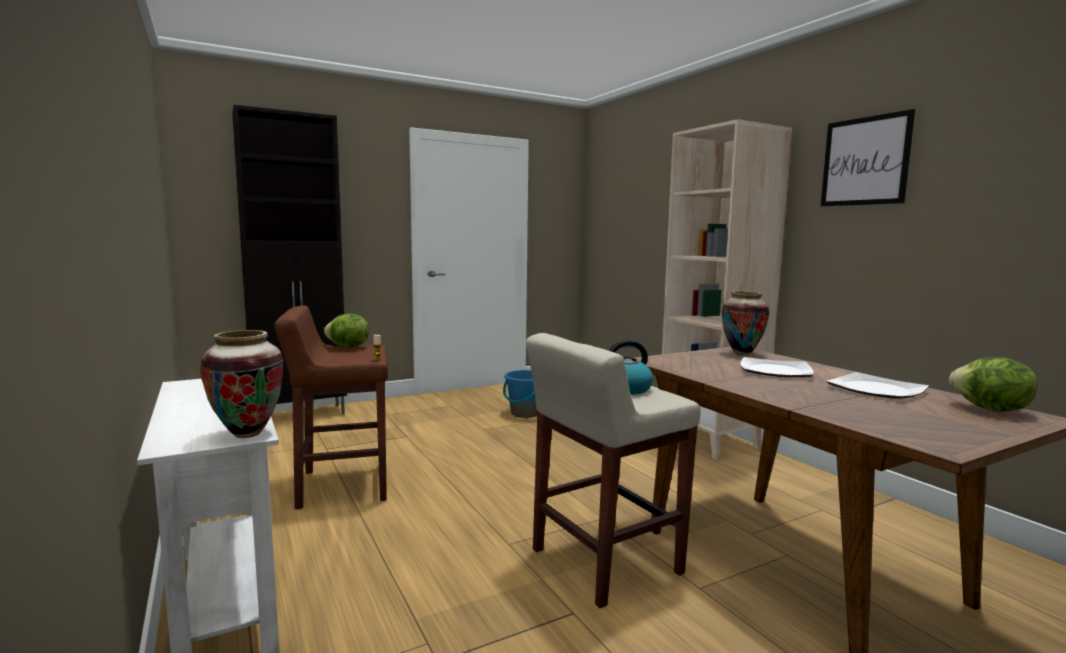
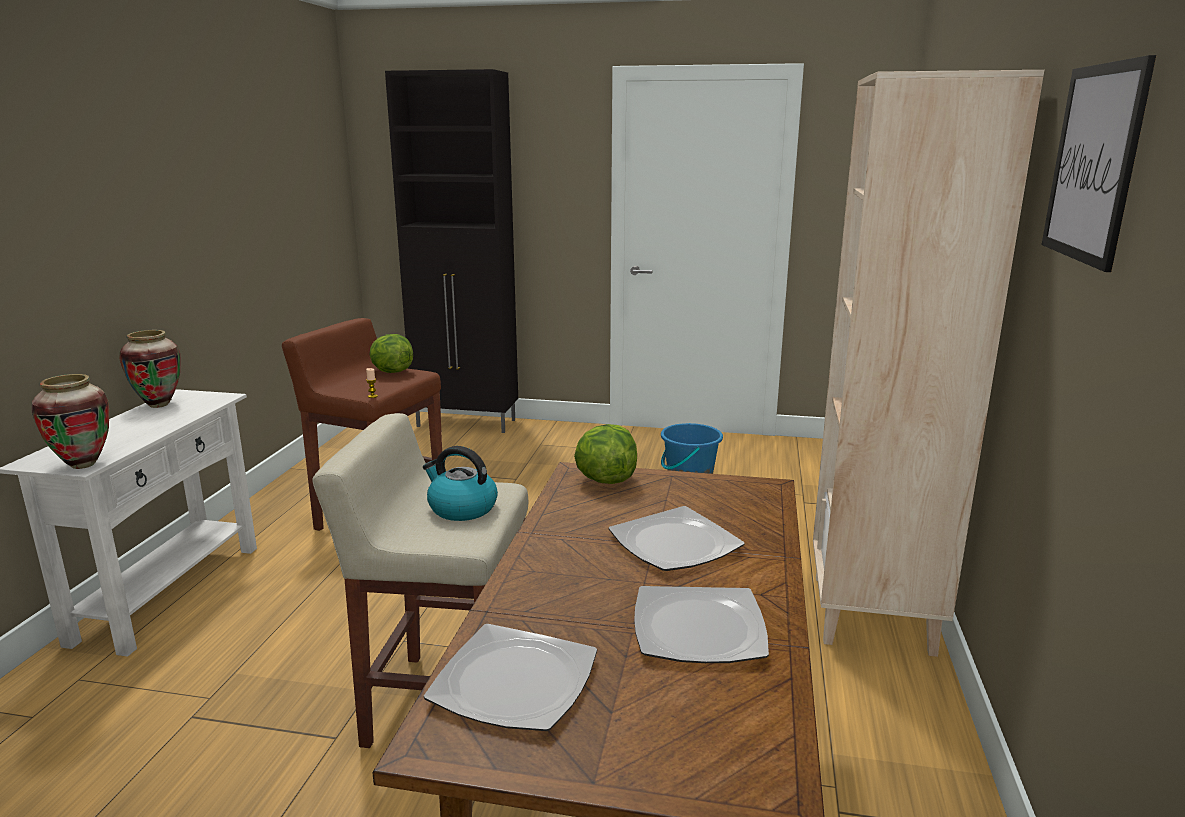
camera: 40 degrees right, 10 degrees up
(741, 353) = (740, 497): vase -> vase (159, 405)
(892, 423) = (512, 683): none -> plate
(990, 410) = (739, 738): lettuce -> lettuce (605, 480)

